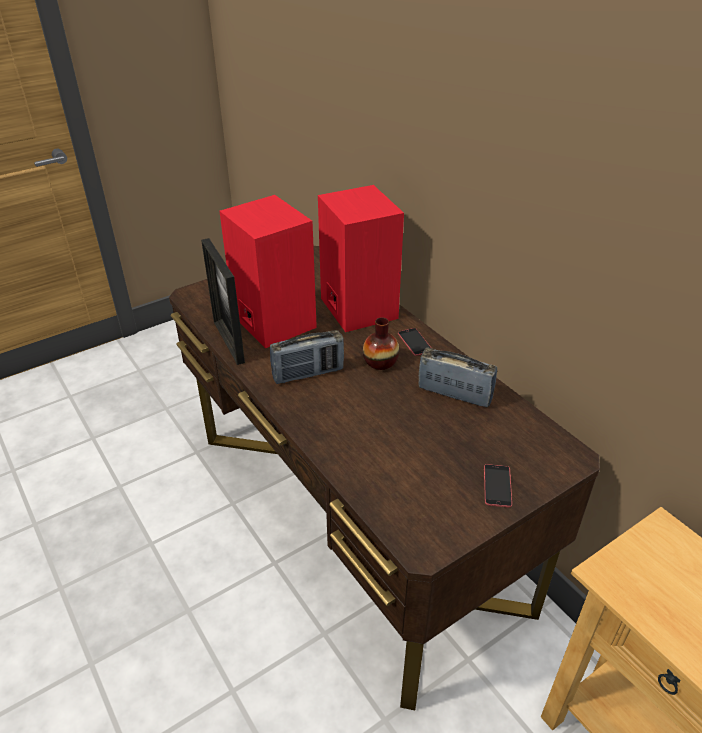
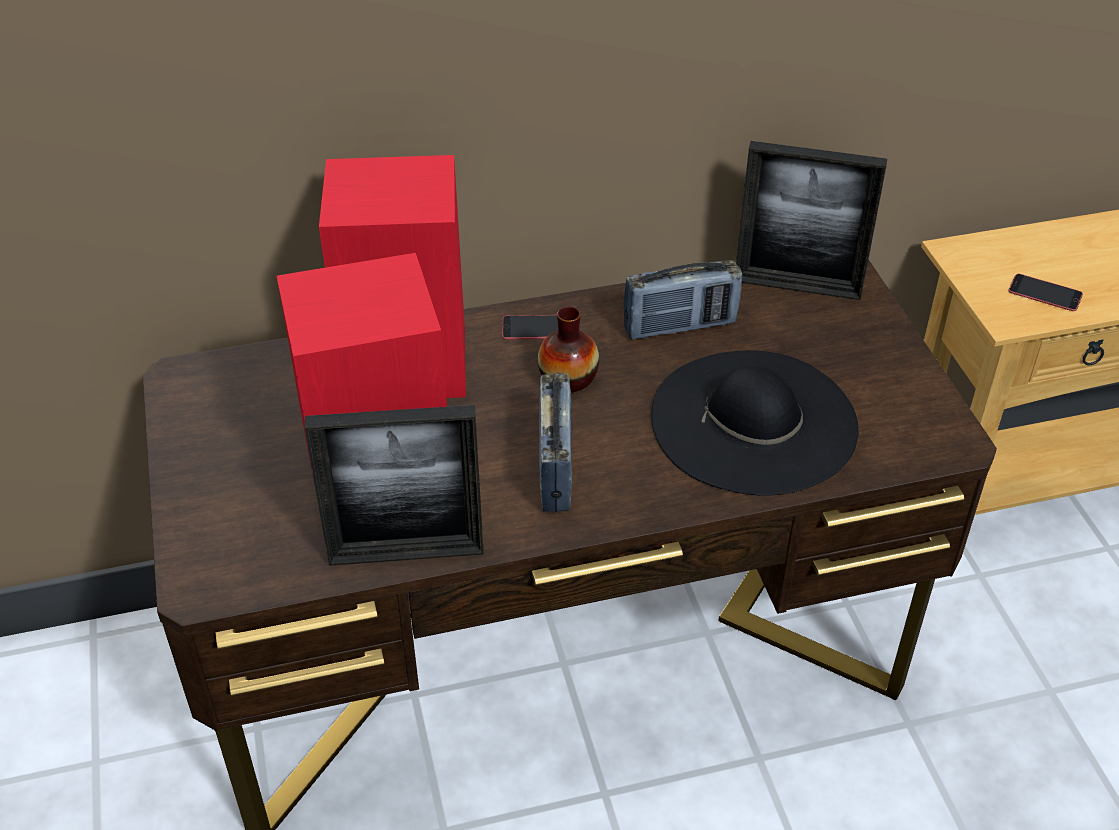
camera: 70 degrees left, 5 degrees up
(387, 442) = (754, 421): none -> black hat
(454, 394) = (680, 326): radio -> radio turned 150 degrees counterclockwise
(497, 485) = (869, 346): phone -> phone (1045, 293)
(533, 438) = (797, 287): none -> picture frame

